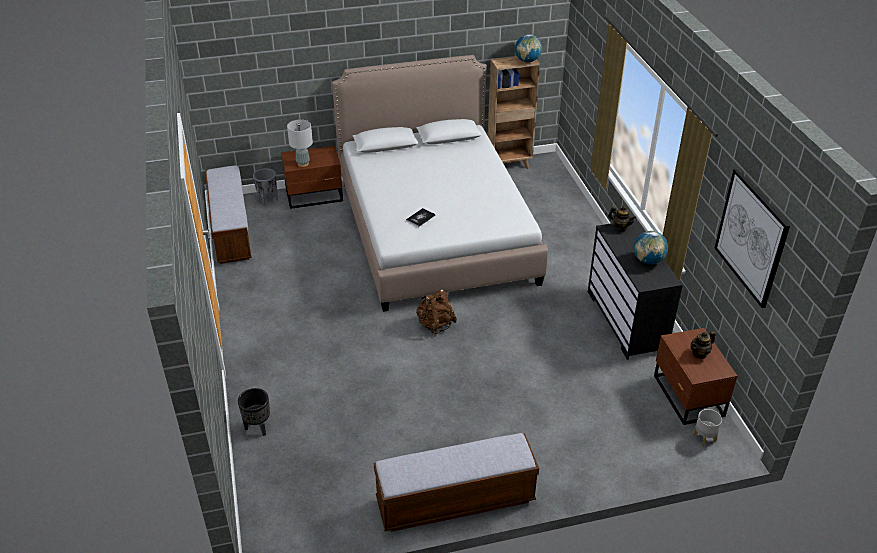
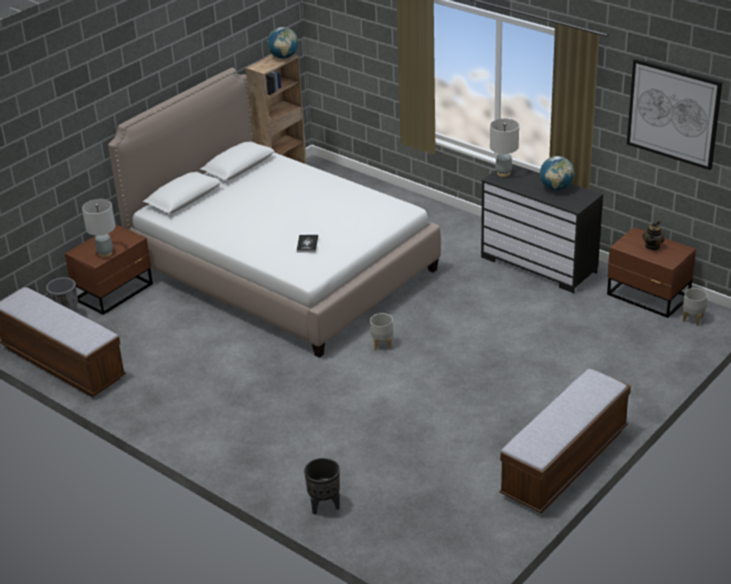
camera: 35 degrees left, 5 degrees down
(435, 325) = (382, 345): brown backpack -> grey planter
(620, 228) = (503, 173): teapot -> grey table lamp

